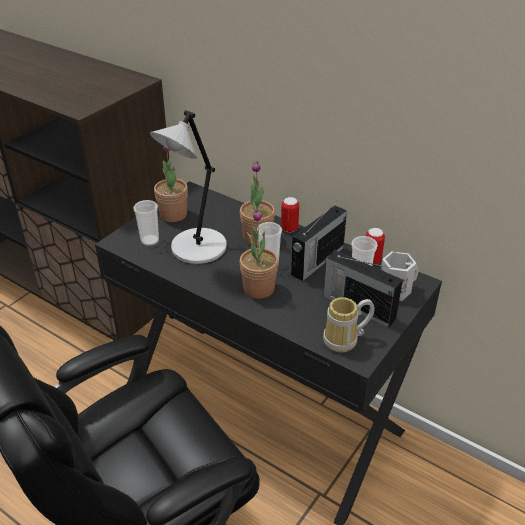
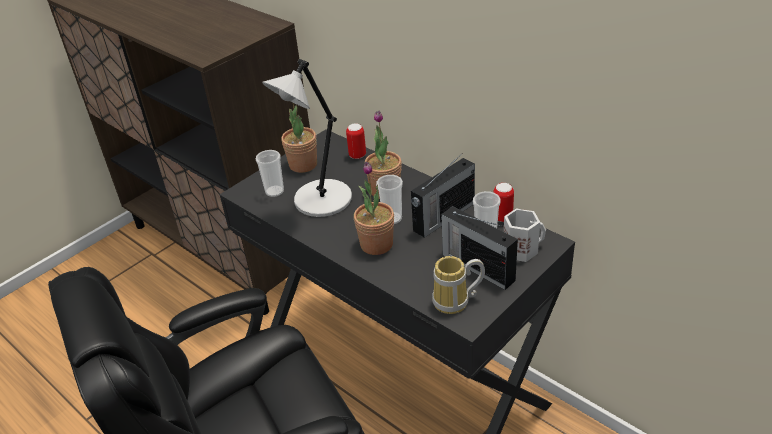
camera: 10 degrees right, 0 degrees up
(289, 229) = (421, 181): can -> can (357, 155)

